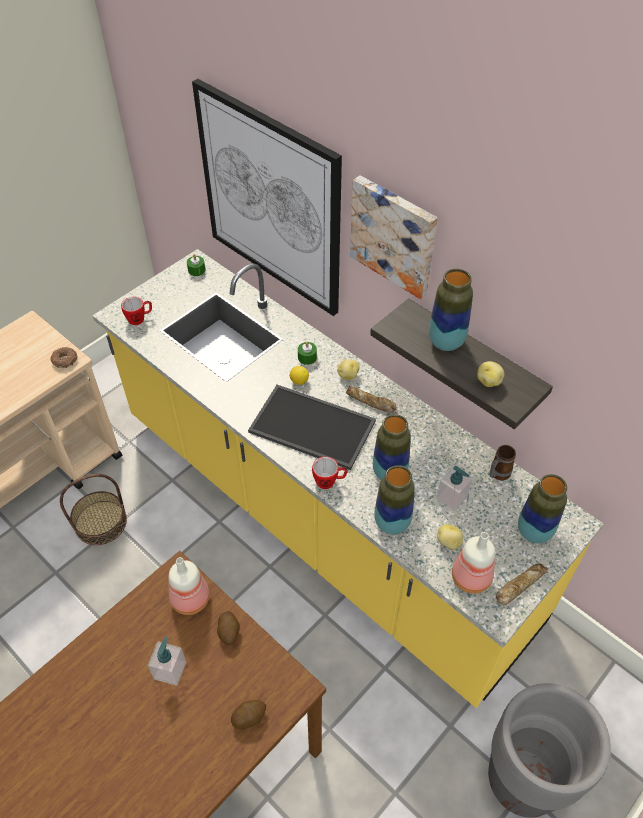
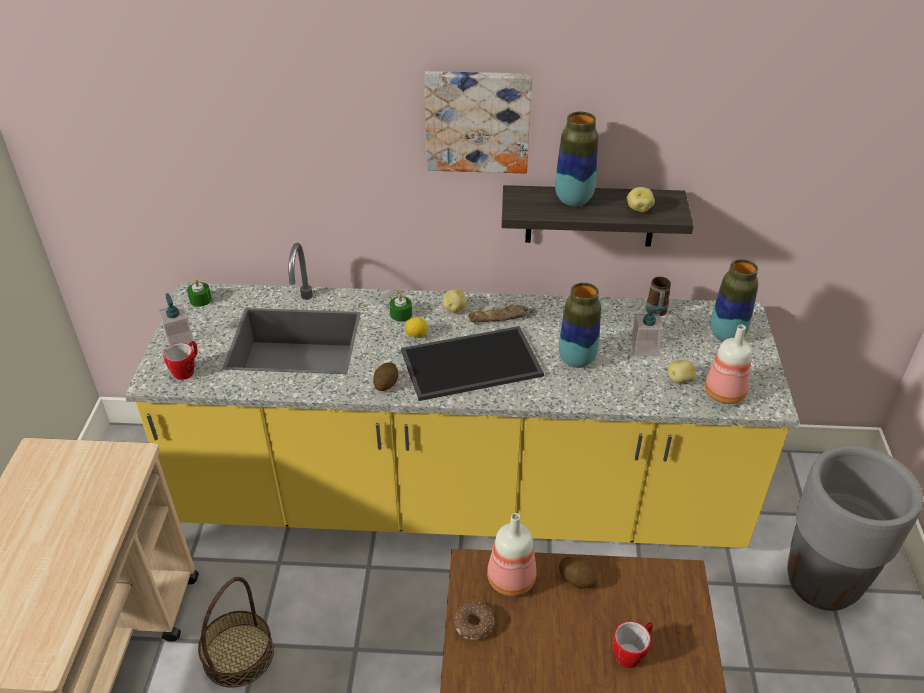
camera: 40 degrees left, 10 degrees down
(65, 360) = (127, 460): donut -> donut (475, 624)
(170, 670) = (563, 649): soap dispenser -> soap dispenser (180, 340)
(249, 717) = (673, 630): potato -> potato (386, 383)
(271, 200) = (294, 161): picture -> none
(329, 481) = (537, 395): mug -> mug (632, 652)
(392, 523) = (623, 393): vase -> none
(519, 585) = (761, 376): bread -> none

